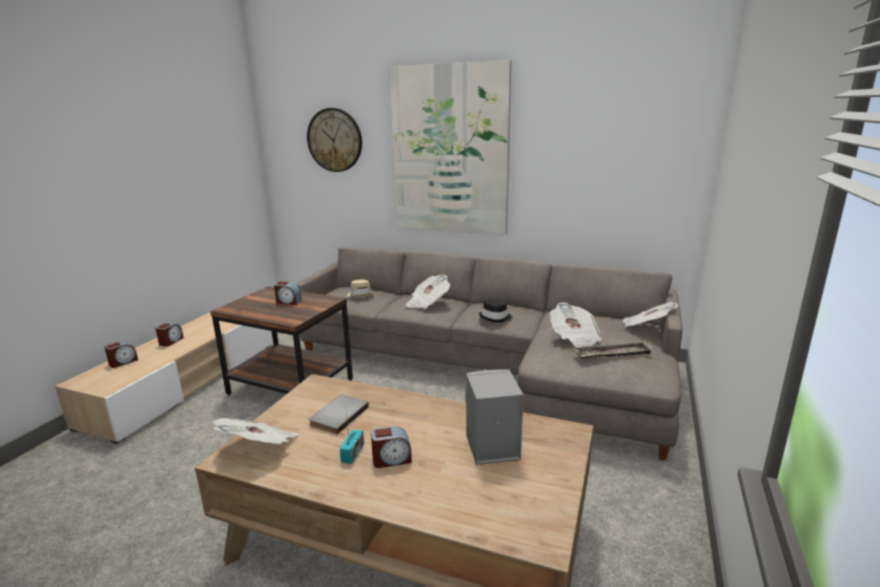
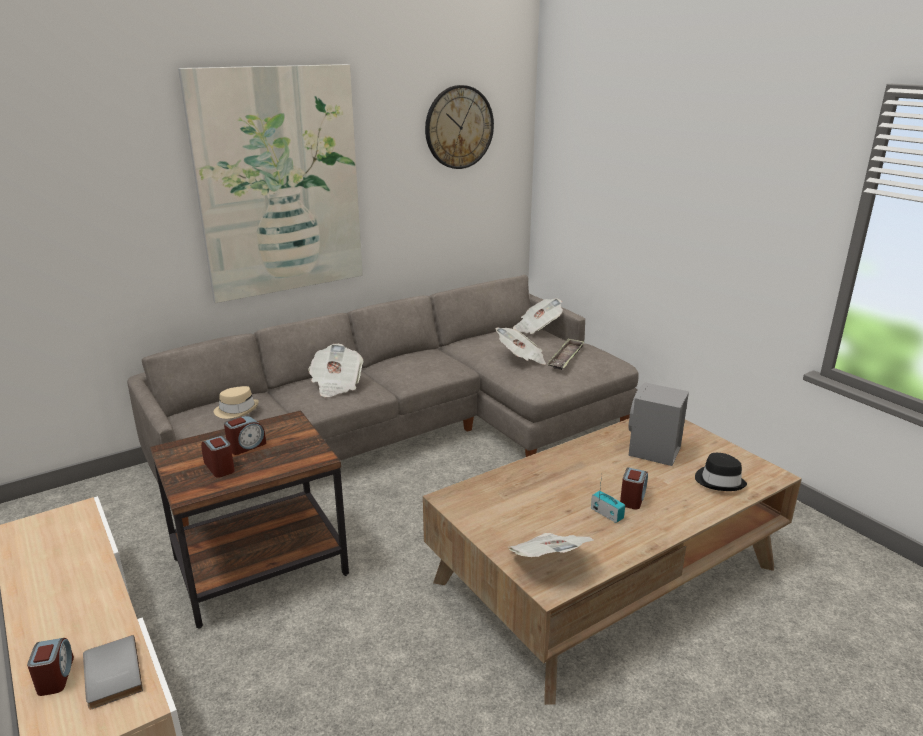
camera: 55 degrees left, 5 degrees up
(171, 341) = (55, 610): alarm clock -> alarm clock (220, 467)
(335, 140) = (81, 188): wall clock -> wall clock (459, 127)
(337, 415) = (532, 504): grey book -> grey book (110, 675)
(496, 318) = (429, 369): black hat -> black hat (719, 481)

